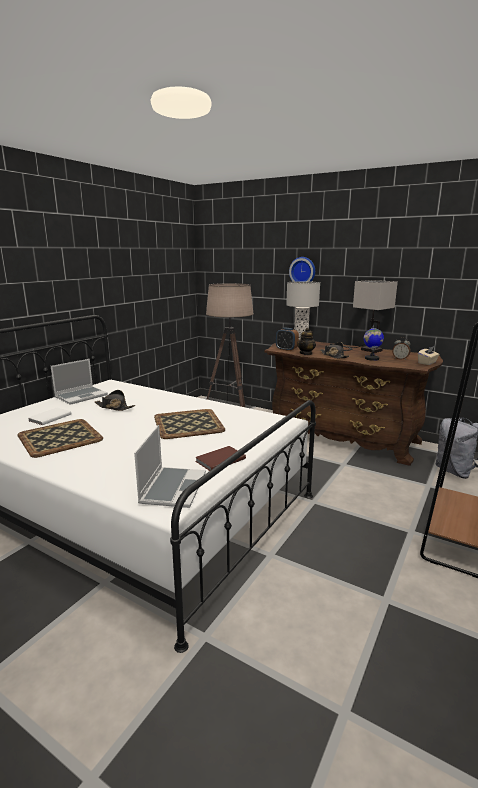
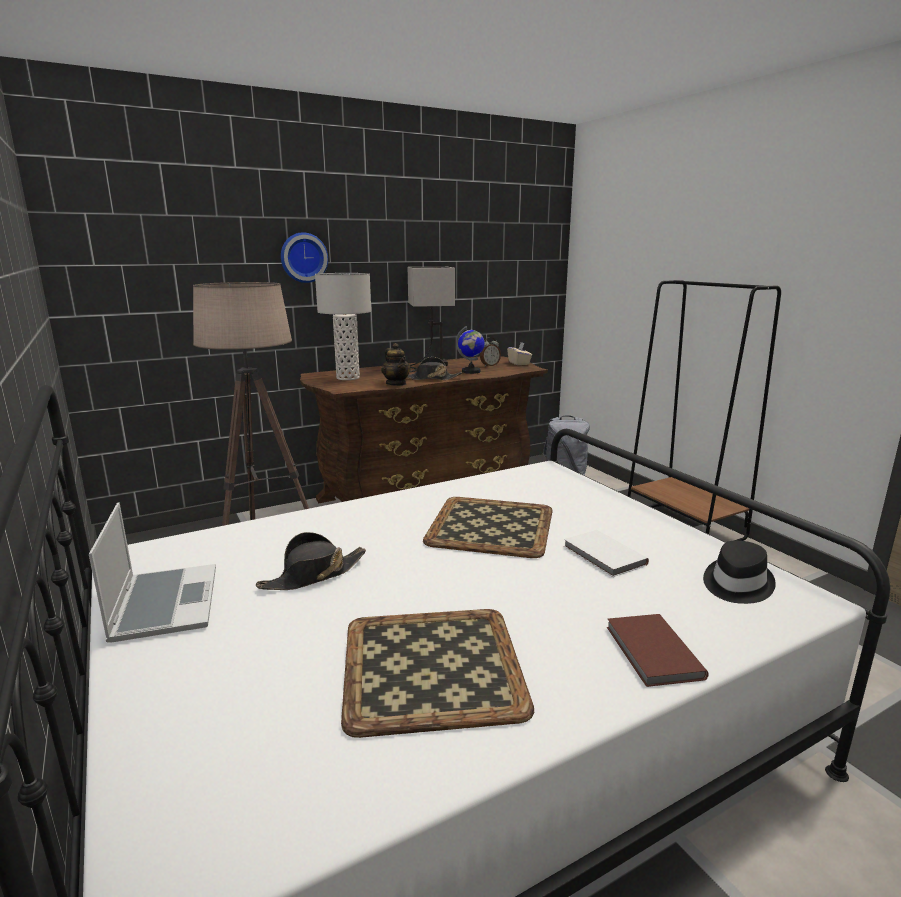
camera: 60 degrees left, 0 degrees up
(49, 418) = (267, 671): white book -> white book (603, 556)
(172, 488) = (736, 584): laptop -> black hat
(219, 460) = (652, 534): brown book -> brown book (651, 653)
(286, 349) = (357, 386): alarm clock -> none

